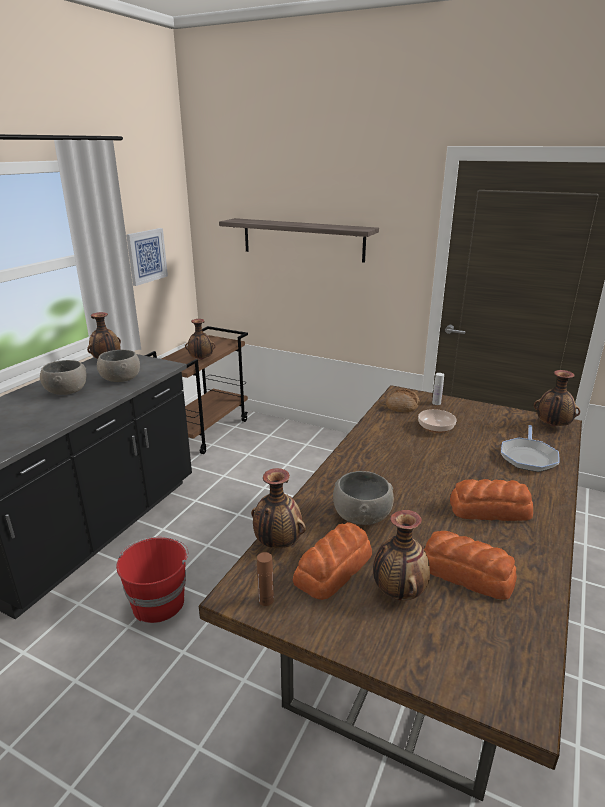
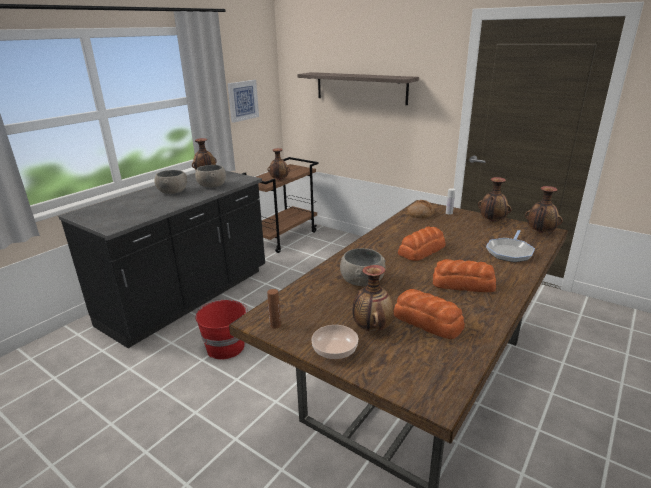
camera: 10 degrees right, 0 degrees up
(277, 543) = (294, 293): vase -> vase (492, 221)
(334, 568) = (330, 311): bread -> bread (422, 250)
(436, 428) = (441, 229): bowl -> bowl (334, 350)

